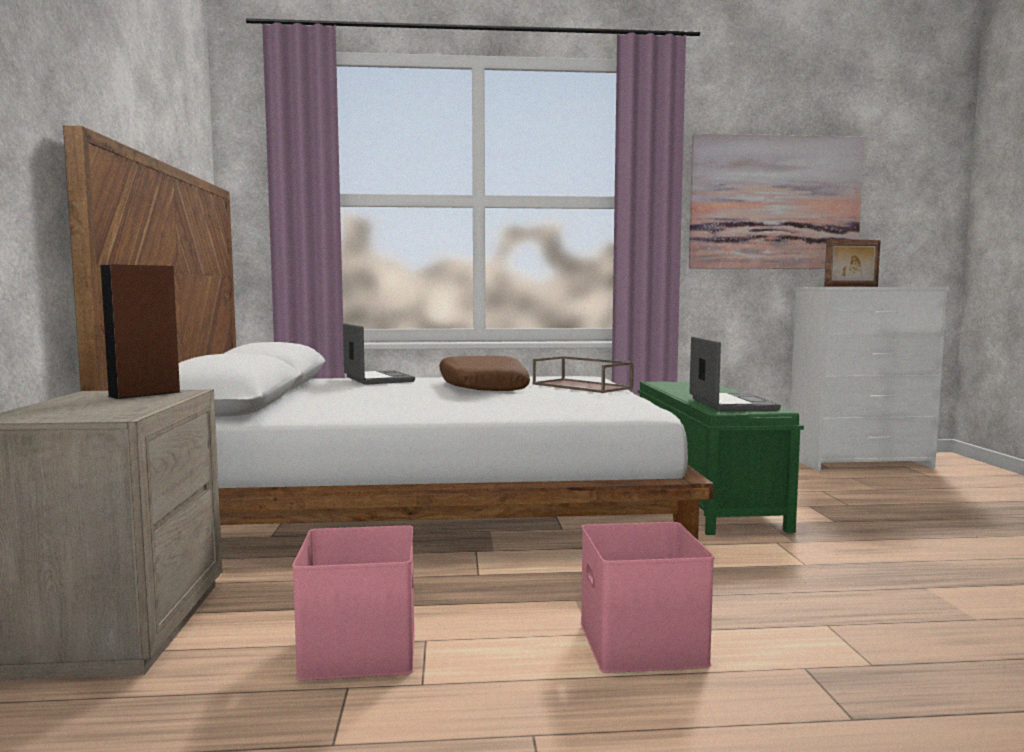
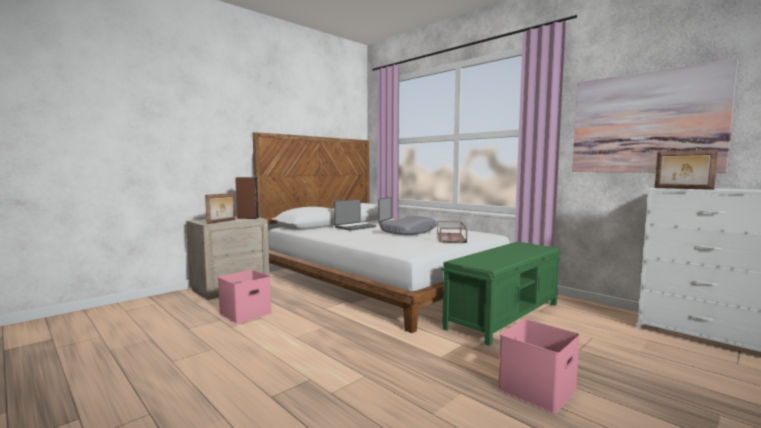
camera: 50 degrees right, 0 degrees up
(134, 408) = (222, 222): none -> picture frame
(481, 388) = (408, 232): brown pillow -> grey pillow
(644, 644) = (296, 347): pink storage box -> pink storage box (537, 390)
(730, 404) = (484, 259): laptop -> laptop (354, 227)

